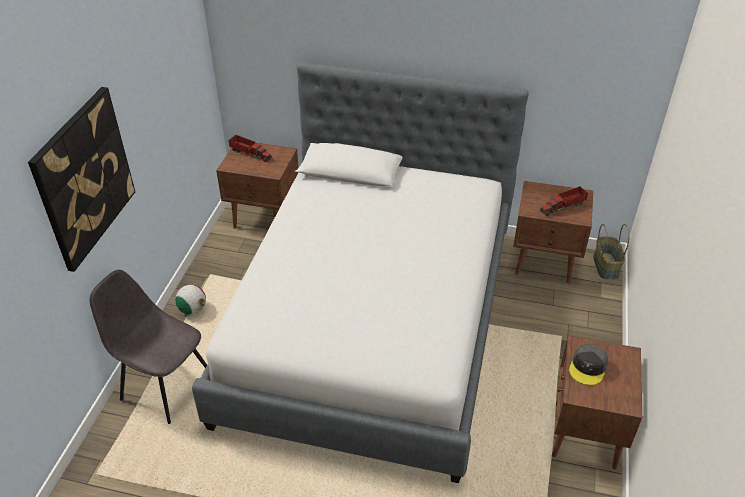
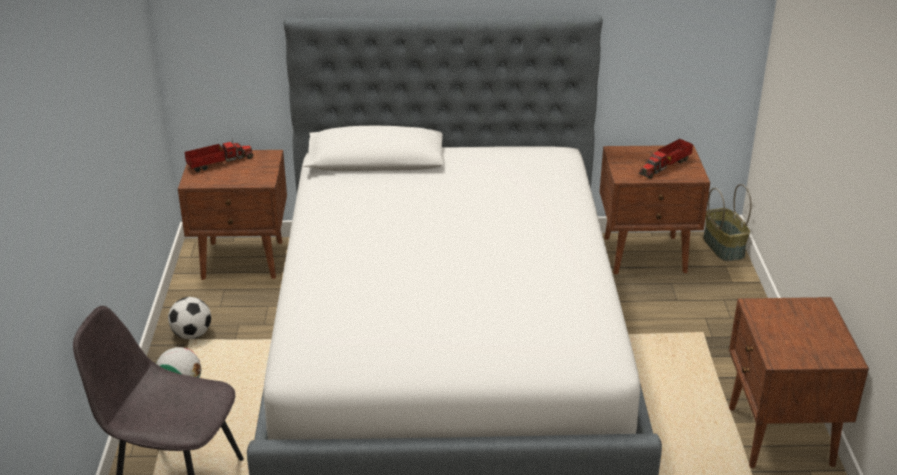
camera: 15 degrees left, 10 degrees down
(84, 178) = (57, 161): picture -> none
(213, 270) = (192, 334): none -> football
(250, 153) = (218, 163): toy truck -> toy truck turned 45 degrees counterclockwise
(588, 367) = (778, 327): grey cap -> none

